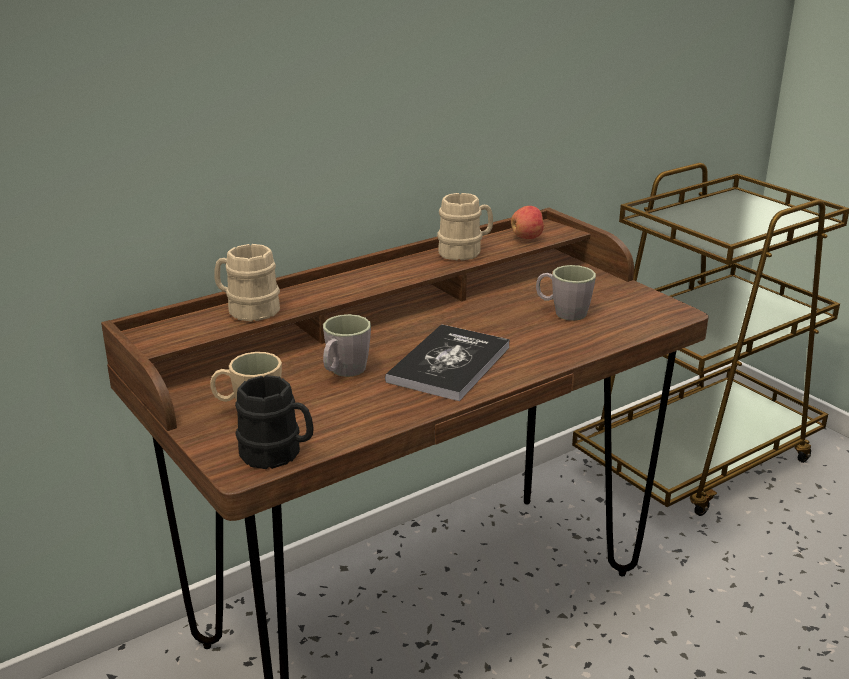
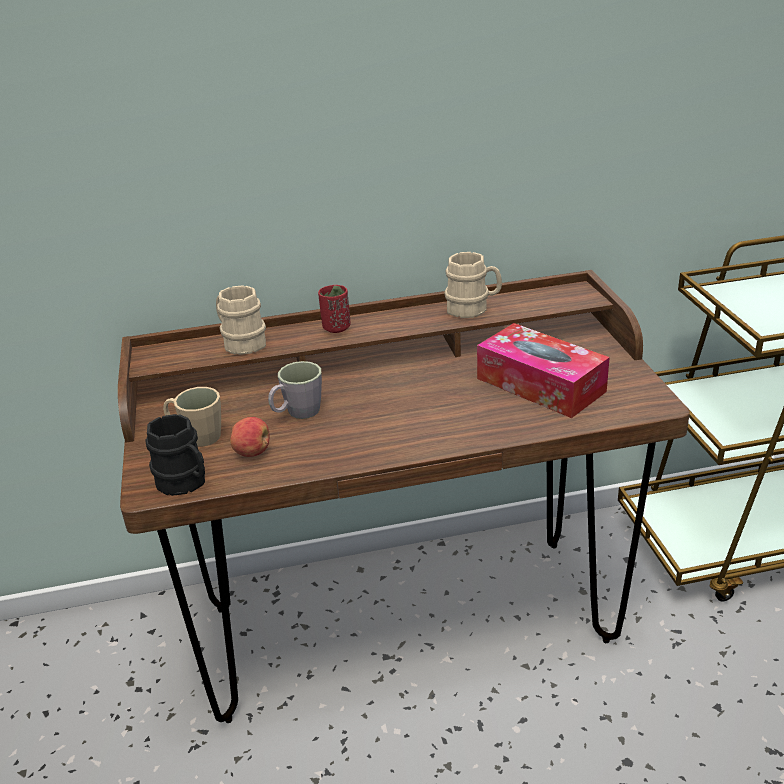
camera: 25 degrees right, 5 degrees up
(341, 284) = (336, 328): none -> red cup
(449, 364) = (391, 422): book -> none
(527, 237) = (544, 301): apple -> apple (252, 452)
(563, 312) = (540, 385): grey mug -> tissue box

